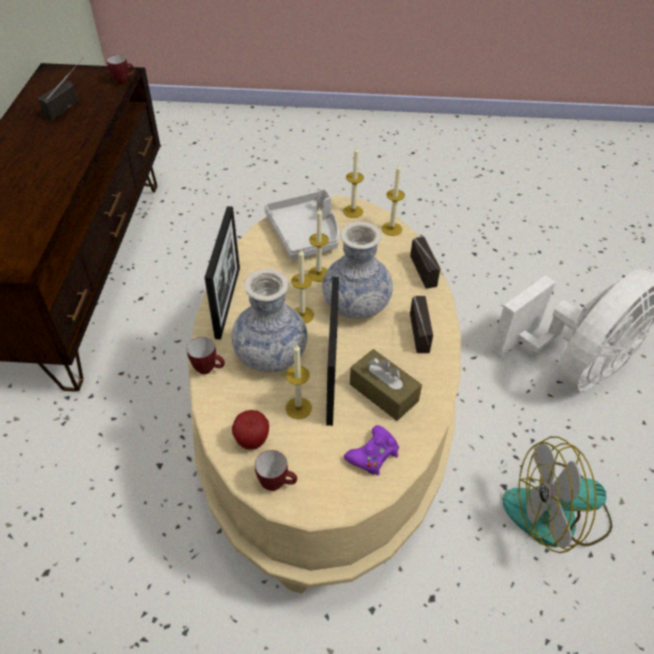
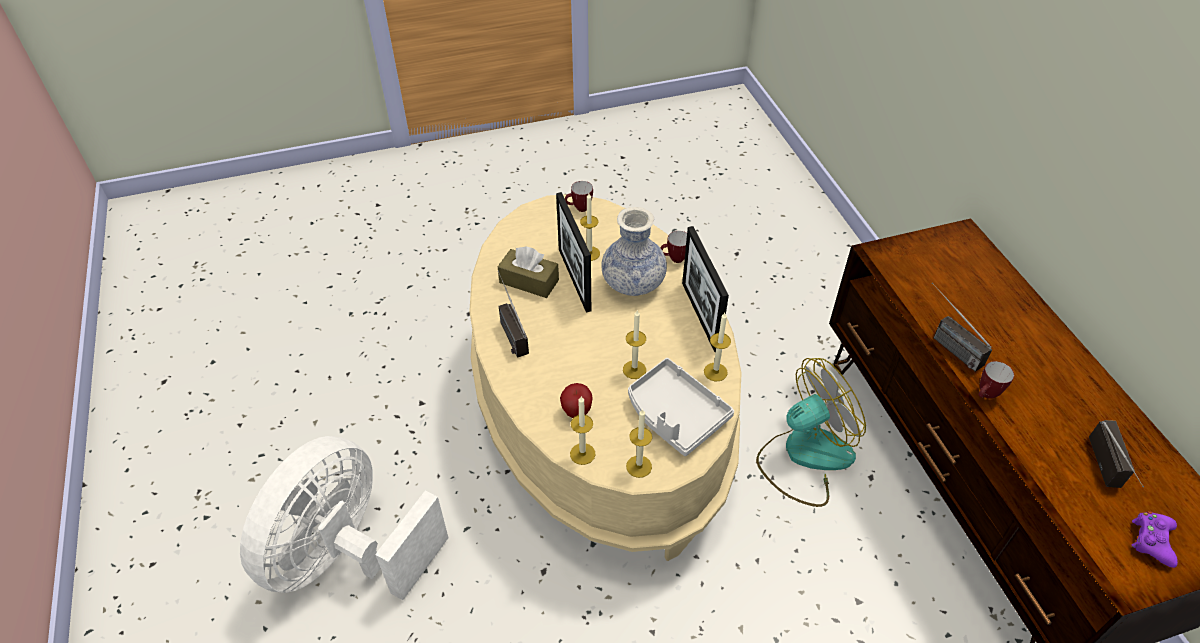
camera: 160 degrees right, 0 degrees up
(124, 81) = (1106, 561): mug -> mug (986, 395)
(252, 441) = (610, 225): apple -> apple (576, 412)
(302, 315) = (627, 323): candle -> candle (715, 372)
(356, 305) = (582, 347): vase -> none
(373, 455) = (522, 240): purple game controller -> purple game controller (1152, 541)
(429, 280) = (520, 397): radio -> radio (945, 343)
(556, 515) = (374, 393): fan -> fan (804, 456)

